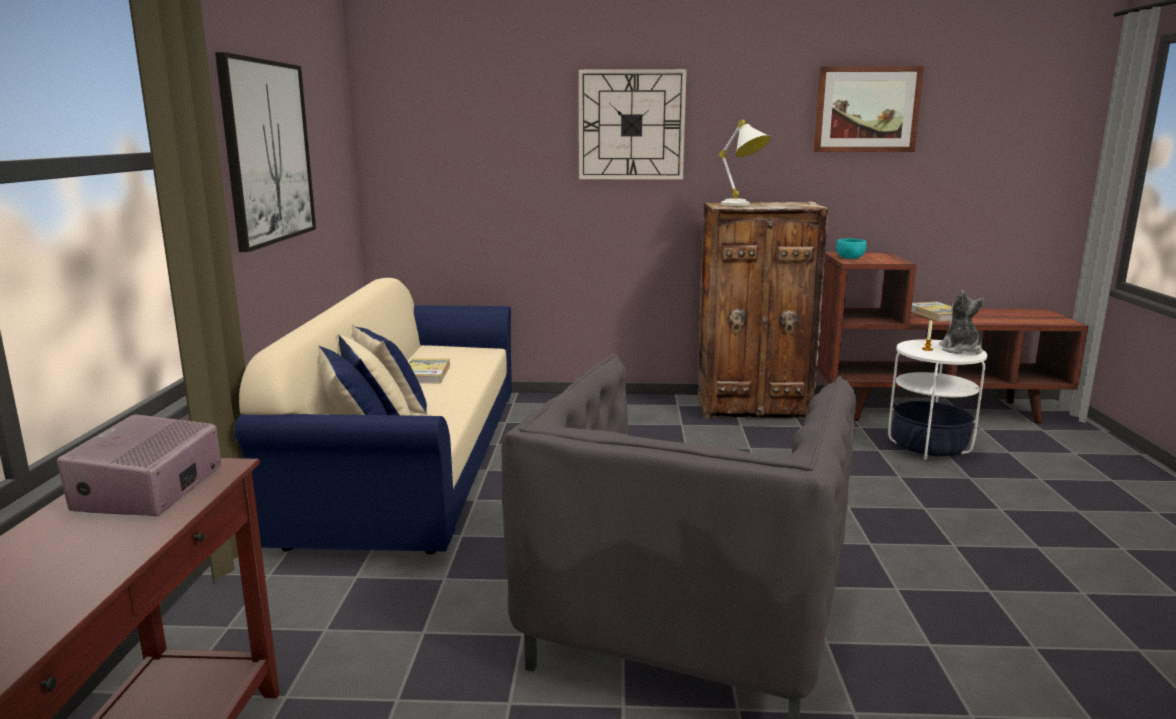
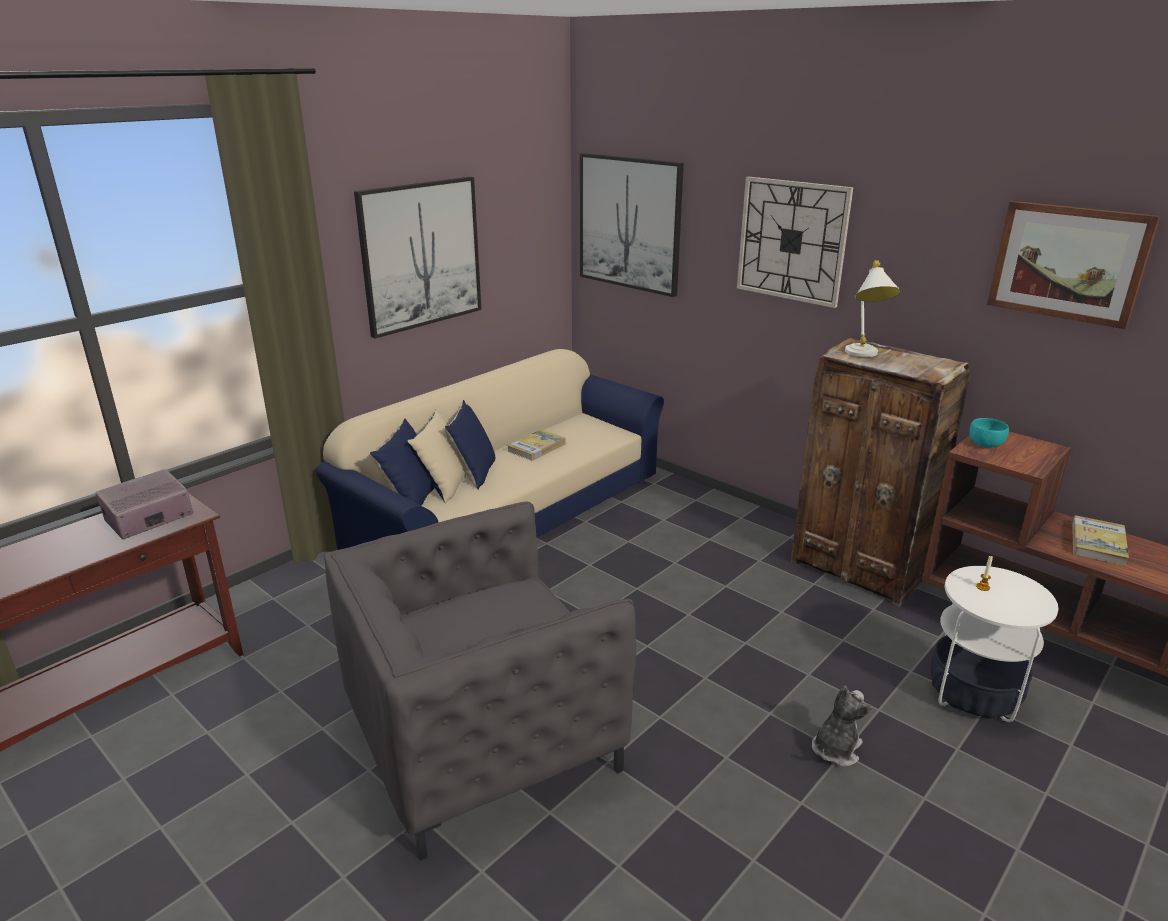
camera: 40 degrees right, 10 degrees up
(438, 133) = (629, 223): none -> picture
(960, 350) = (1022, 604): plush toy -> plush toy (835, 749)

